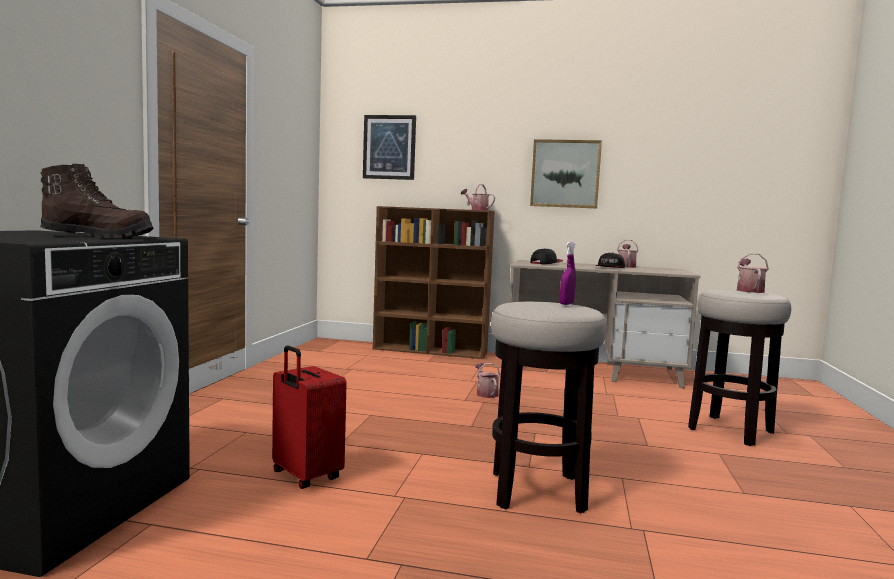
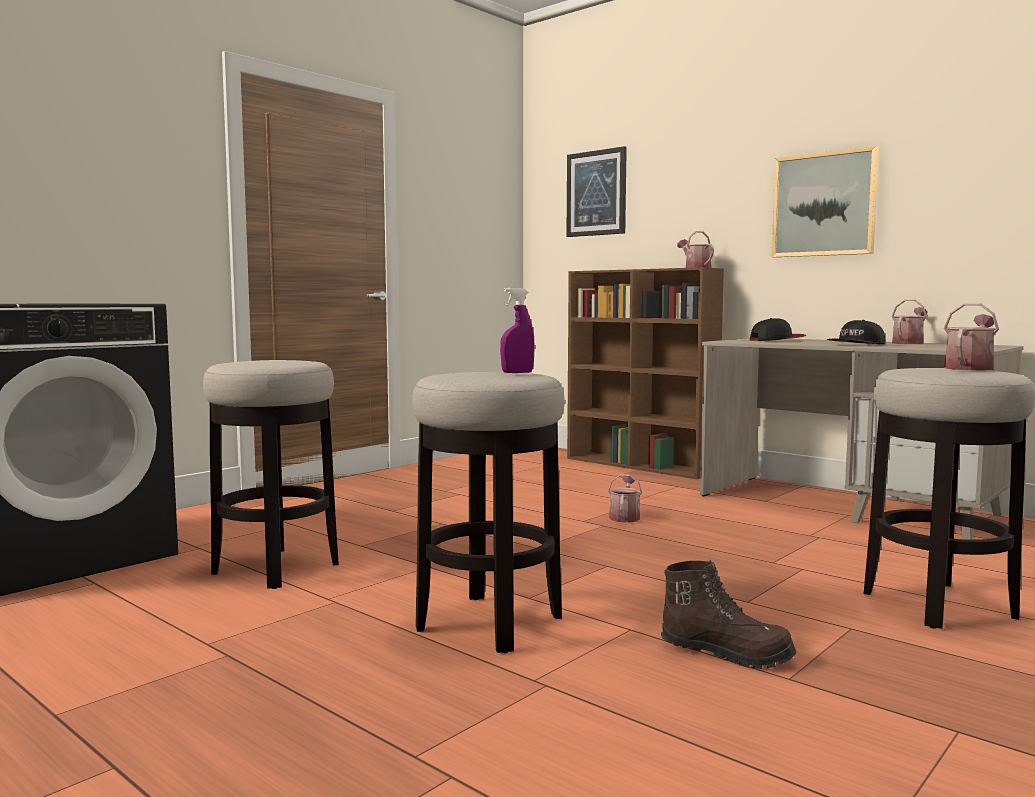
camera: 30 degrees right, 0 degrees up
(99, 237) = (79, 303): brown boot -> brown boot (726, 653)
(305, 476) = (275, 568): red suitcase -> stool

